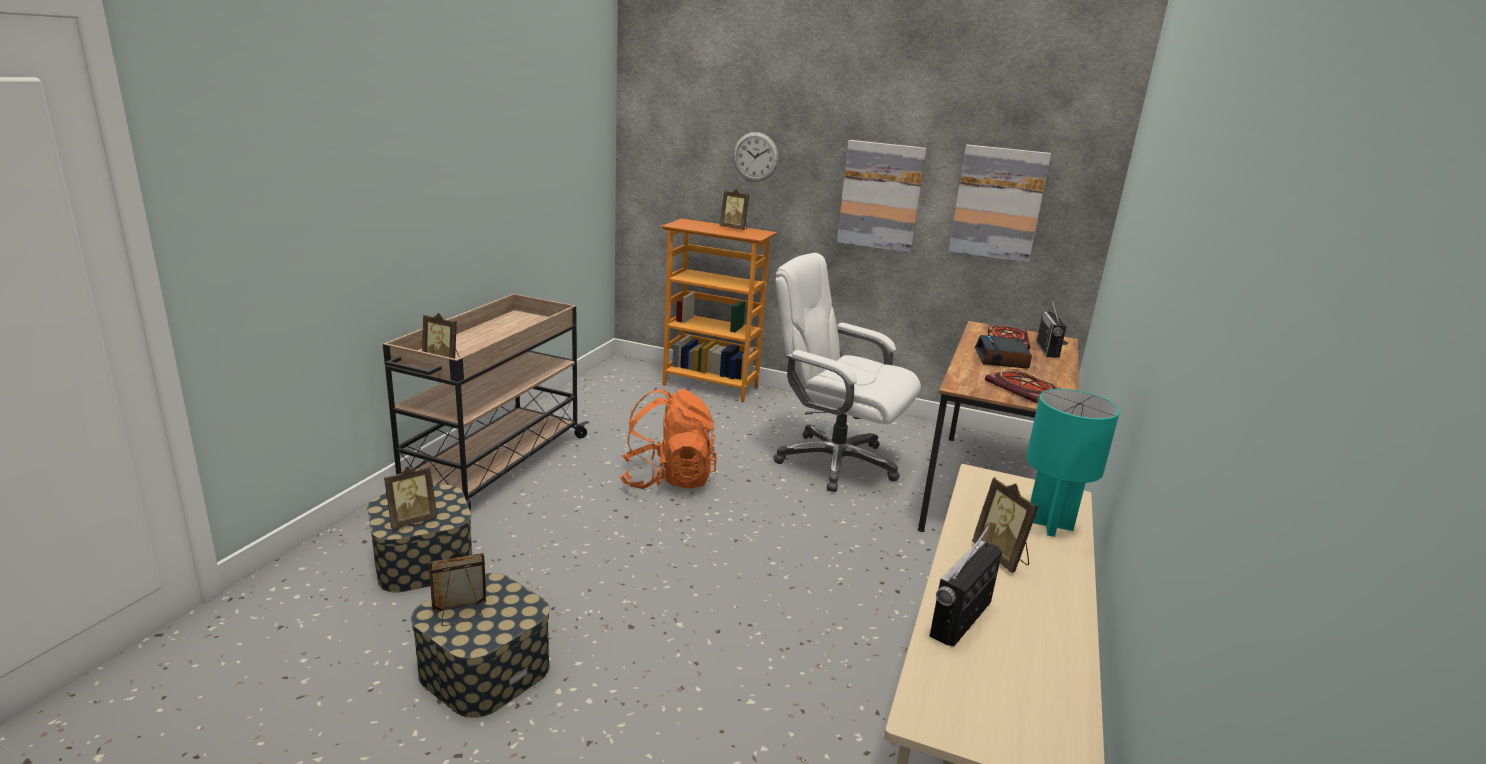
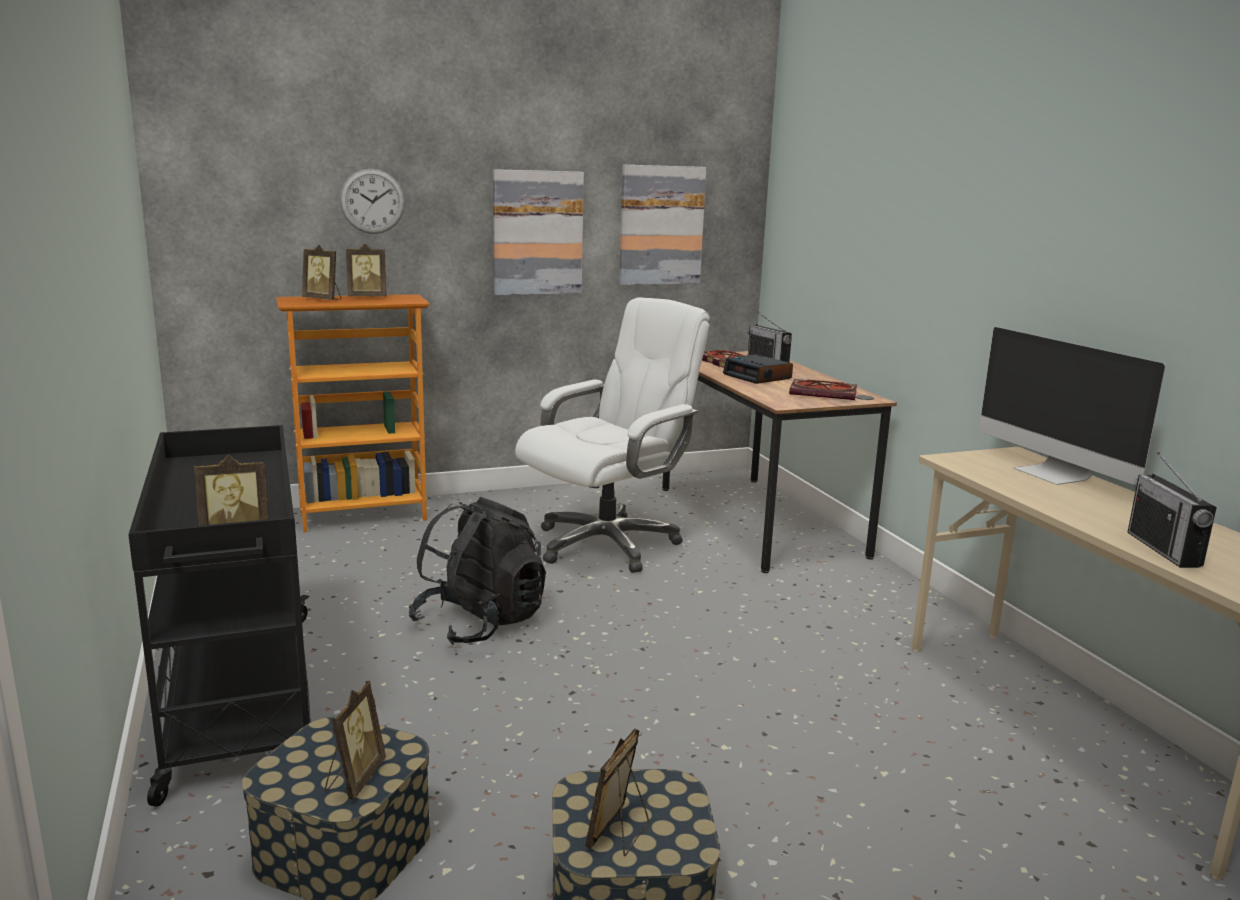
camera: 40 degrees left, 5 degrees down
(493, 467) = (240, 700): beige cart -> black cart
(668, 479) = (480, 623): orange backpack -> black backpack
(834, 462) = (607, 543): white office chair -> white office chair turned 150 degrees clockwise
(1001, 557) = (1084, 504): picture frame -> picture frame (323, 299)
(1050, 525) = (1054, 474): turquoise table lamp -> monitor

